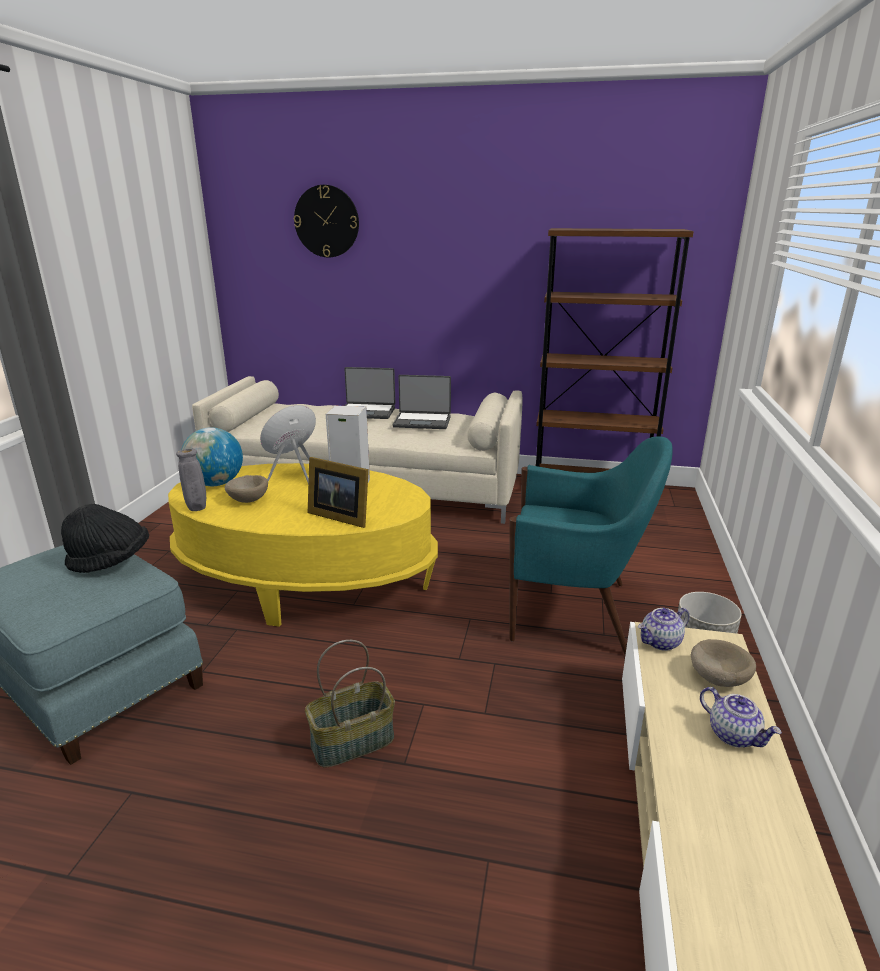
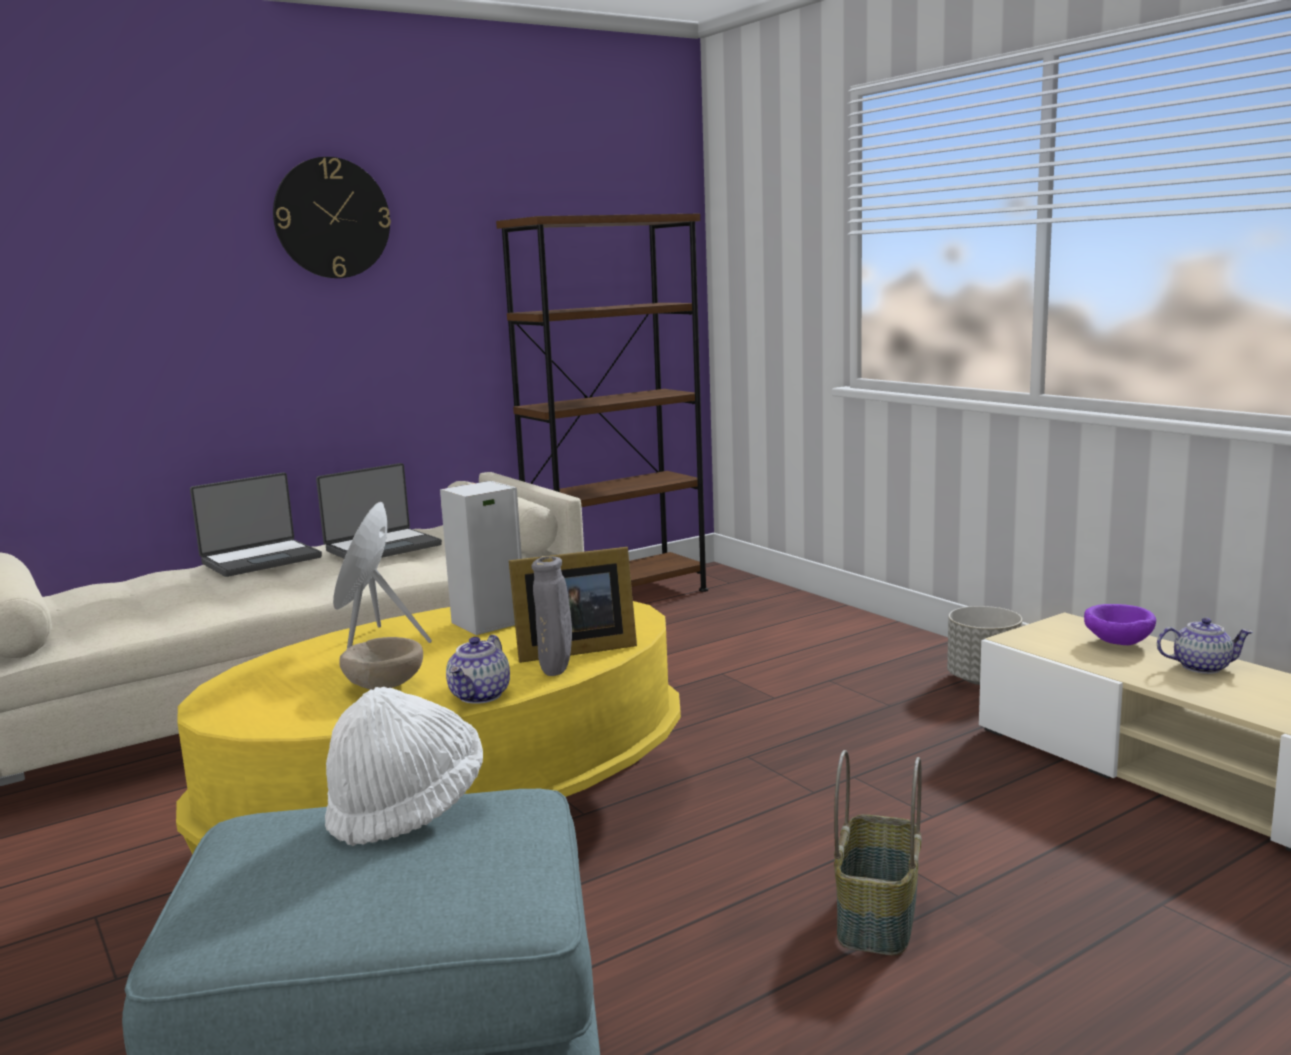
camera: 45 degrees left, 10 degrees down
(111, 562) = (407, 808): black hat -> white hat
(197, 510) = (330, 724): grey vase -> grey vase (556, 673)
(215, 484) = (261, 694): globe -> none
(326, 221) = (102, 219): wall clock -> wall clock (332, 218)
(573, 611) = (828, 702): turquoise armchair -> none
(661, 642) = (1035, 641): teapot -> teapot (480, 696)
(717, 678) = (1116, 643): beige bowl -> purple bowl

